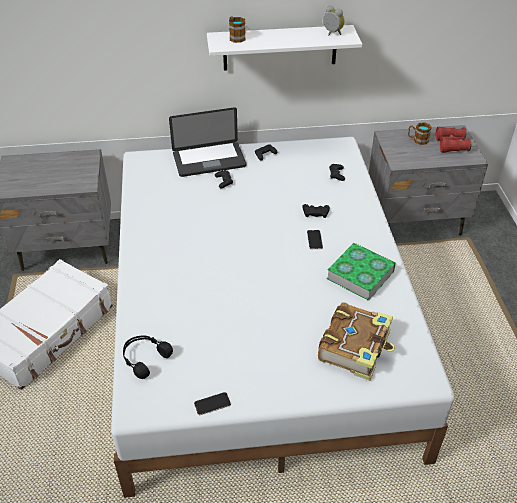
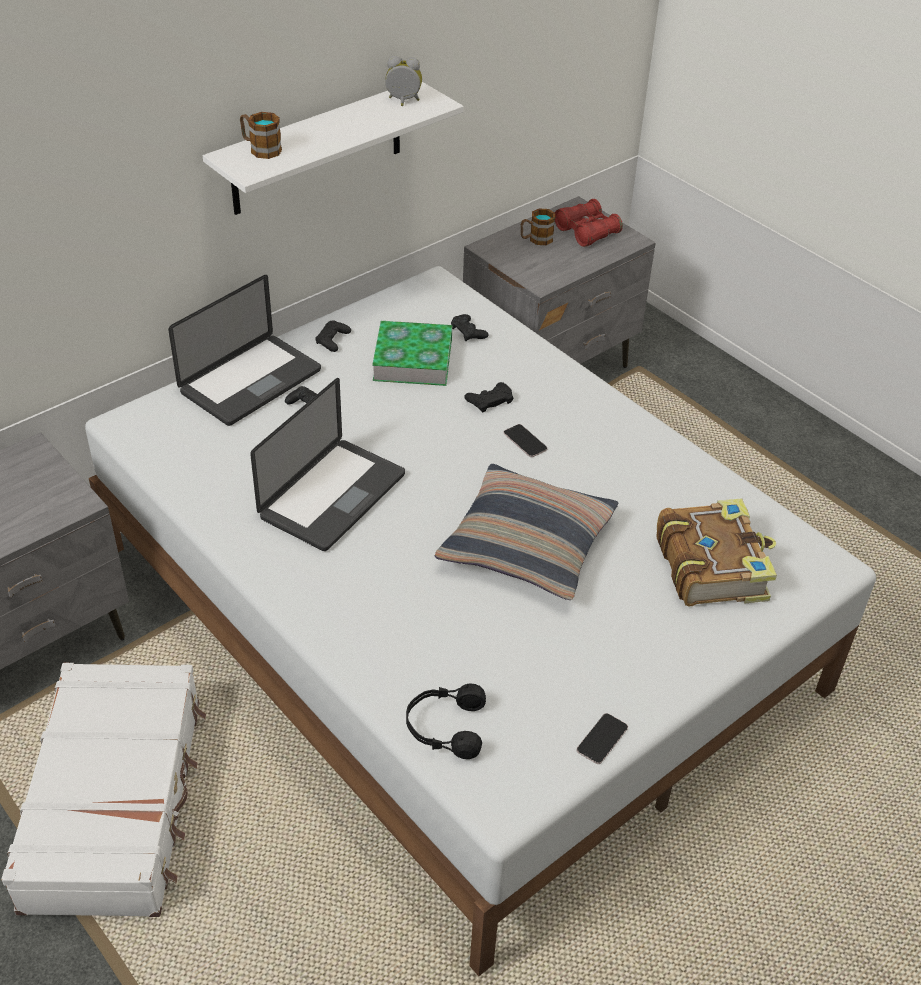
camera: 35 degrees left, 0 degrees up
(196, 227) = (333, 496): none -> laptop
(266, 291) = (527, 544): none -> pillow
(360, 275) = (630, 465): book -> book (413, 360)

